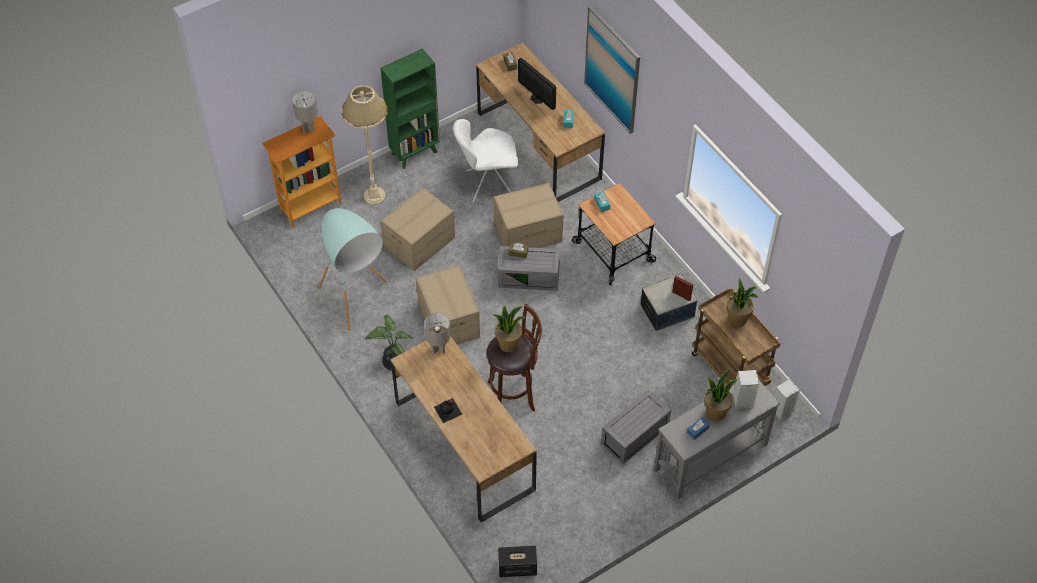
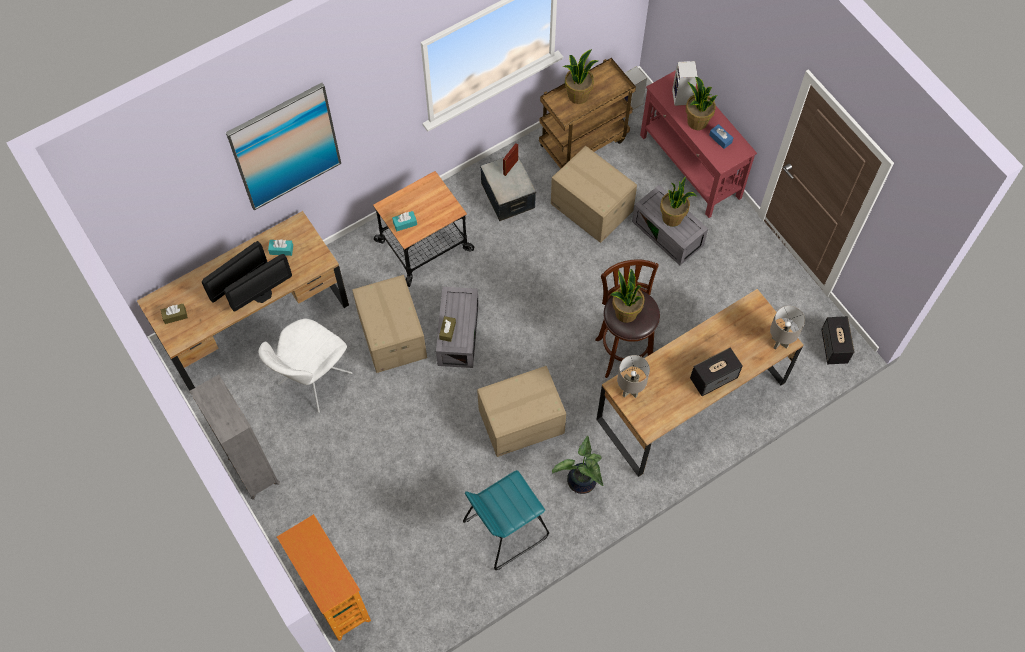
camera: 90 degrees left, 10 degrees up
(309, 128) = (299, 550): grey table lamp -> grey table lamp (779, 342)
(357, 310) = (505, 528): turquoise floor lamp -> turquoise stool
(374, 195) = (322, 517): beige floor lamp -> none
(415, 152) = (253, 469): green bookcase -> grey bookcase
(419, 242) = (401, 459): cardboard box -> cardboard box (591, 208)
(448, 410) = (714, 378): black bottle -> speaker
(488, 184) = (313, 380): white chair -> white chair turned 45 degrees clockwise
(528, 112) = (262, 294): none -> monitor
(634, 419) = (672, 218): none -> potted plant
(710, 457) = (690, 167): grey console table -> red console table

